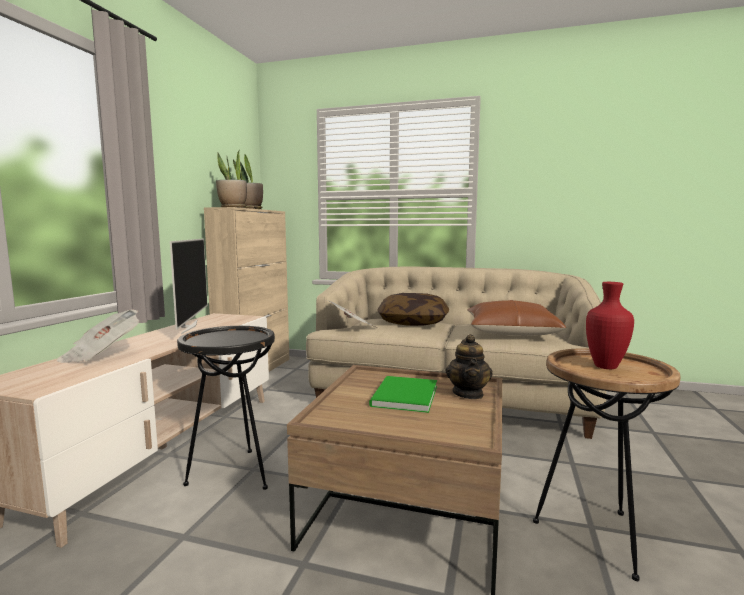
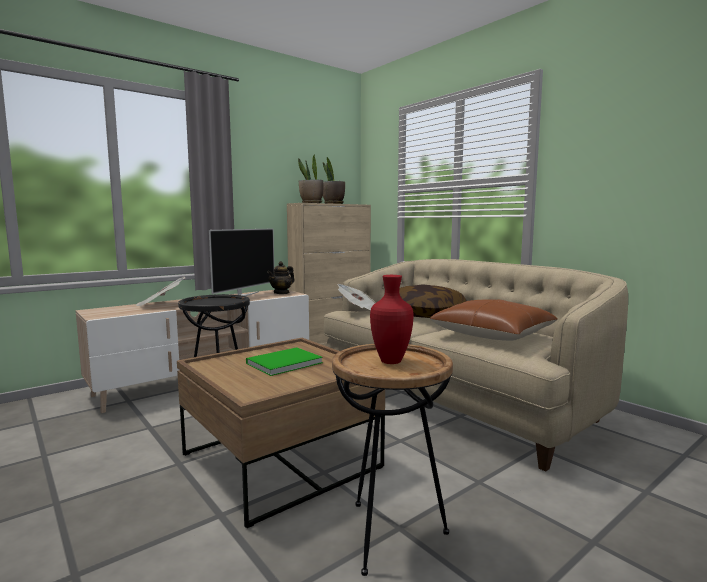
camera: 35 degrees right, 0 degrees up
(468, 394) = (331, 372): teapot -> teapot (281, 293)

